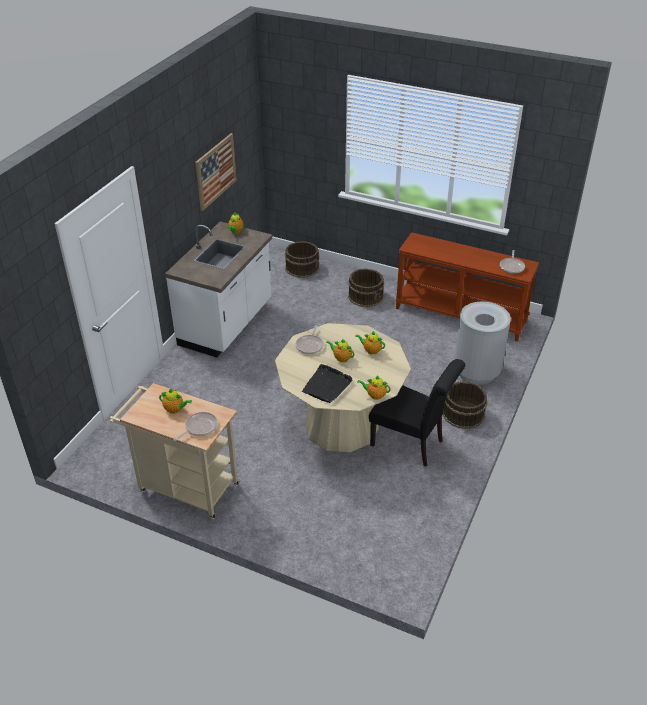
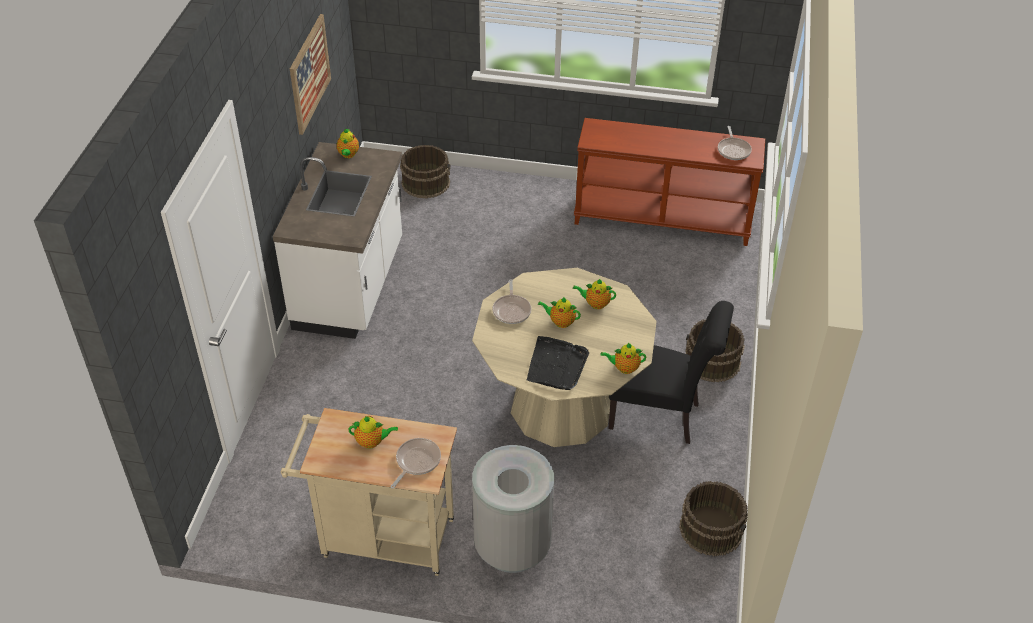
camera: 15 degrees left, 5 degrees up
(366, 296) = (528, 212): brown bucket -> brown bucket (711, 529)
(476, 372) = (710, 299): grey trash can -> grey trash can (512, 547)

